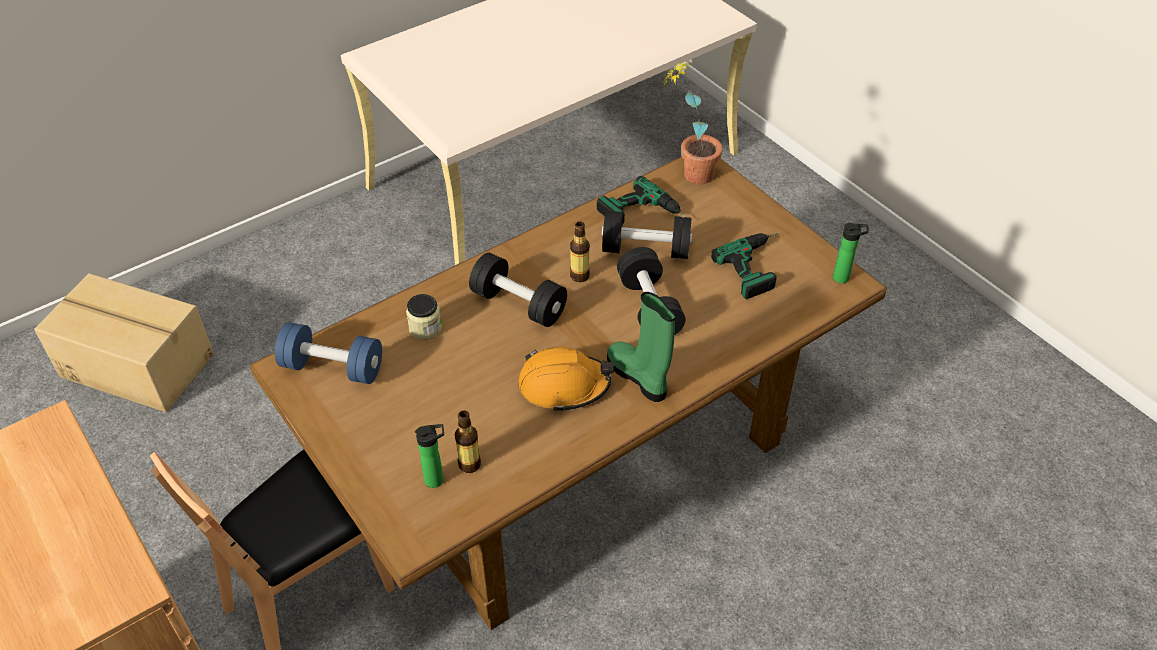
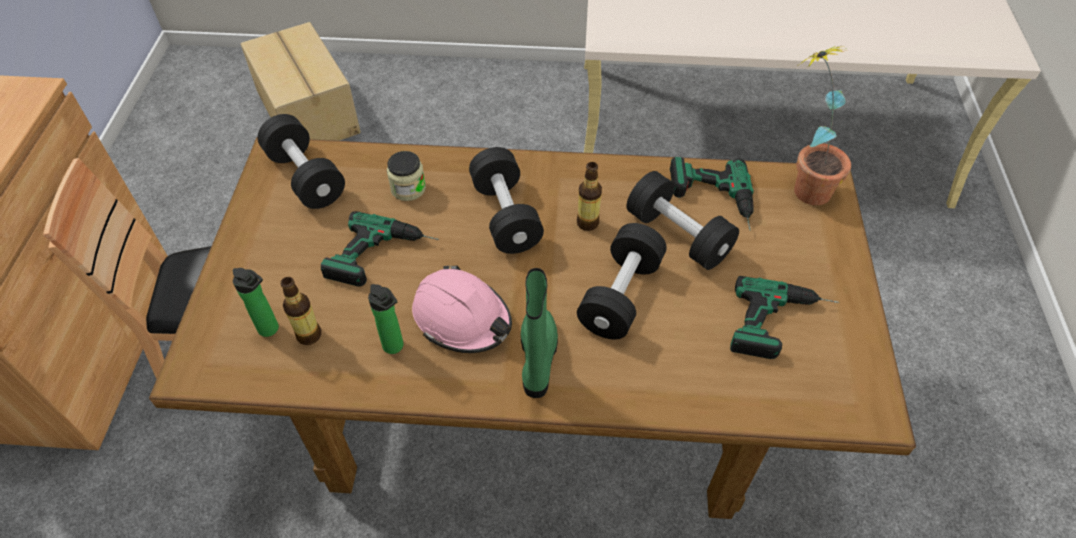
camera: 40 degrees right, 5 degrees up
(332, 368) = (306, 177): blue dumbbell -> black dumbbell
(463, 383) = (384, 257): none -> power drill
(564, 385) = (462, 318): orange hard hat -> pink hard hat
(843, 278) = (869, 400): bottle -> bottle (395, 347)

